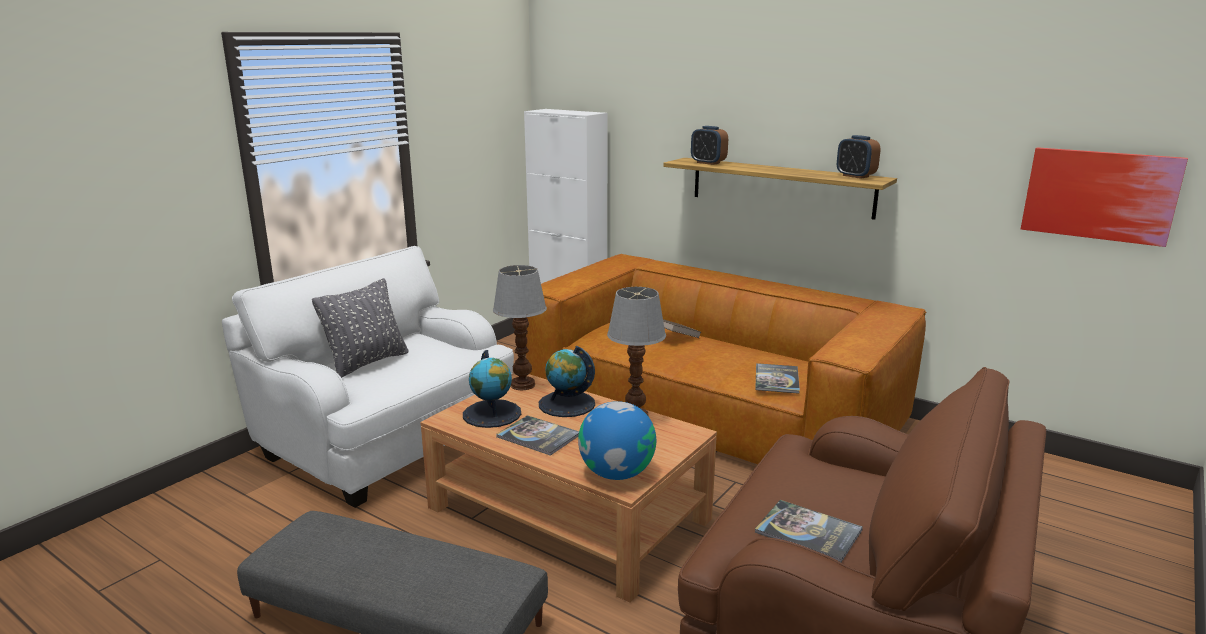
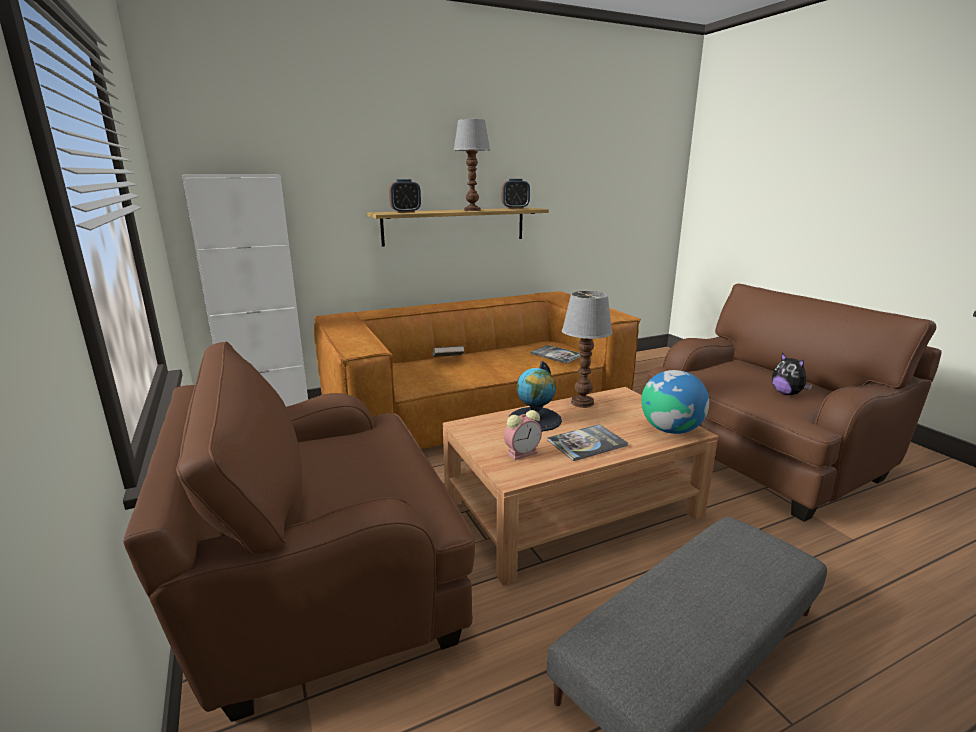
camera: 60 degrees left, 0 degrees up
(367, 363) = (327, 490): grey pillow -> none
(385, 439) = (322, 584): white armchair -> brown armchair
(492, 413) = (523, 453): globe -> alarm clock
(522, 385) = (475, 428): table lamp -> table lamp (472, 210)
(808, 532) = (787, 393): book -> plush toy
(1099, 195) = (627, 203): picture -> none

